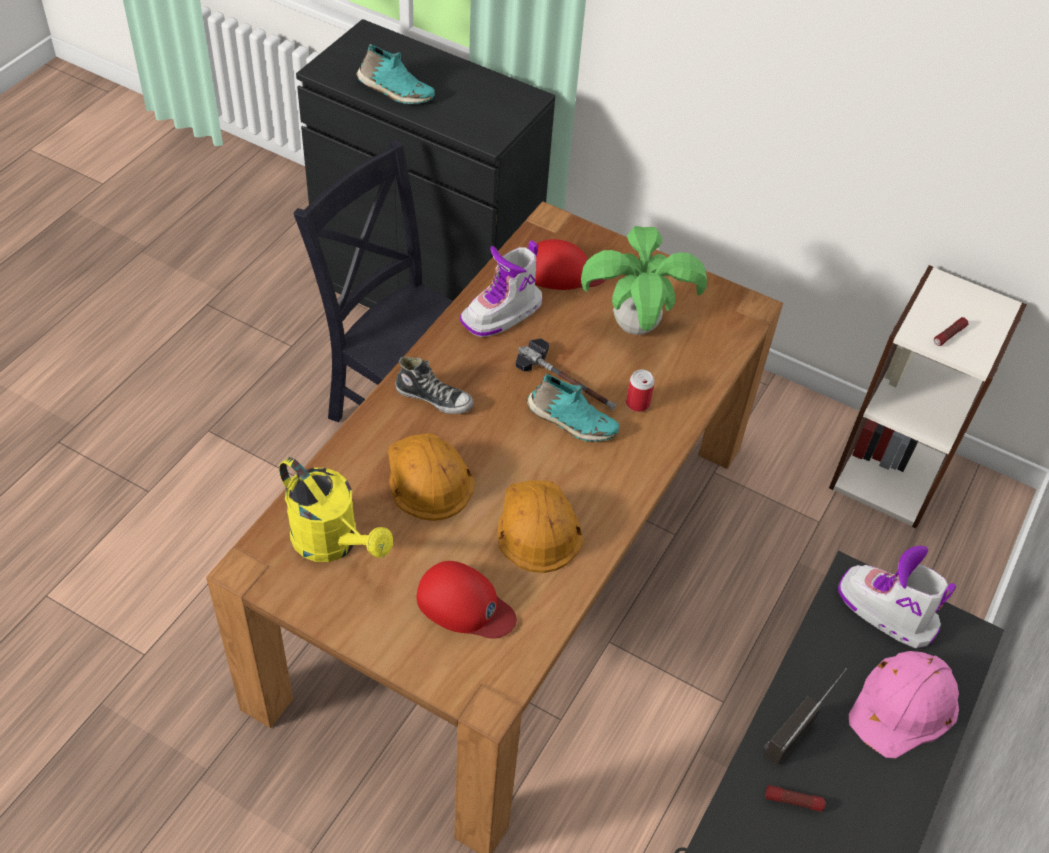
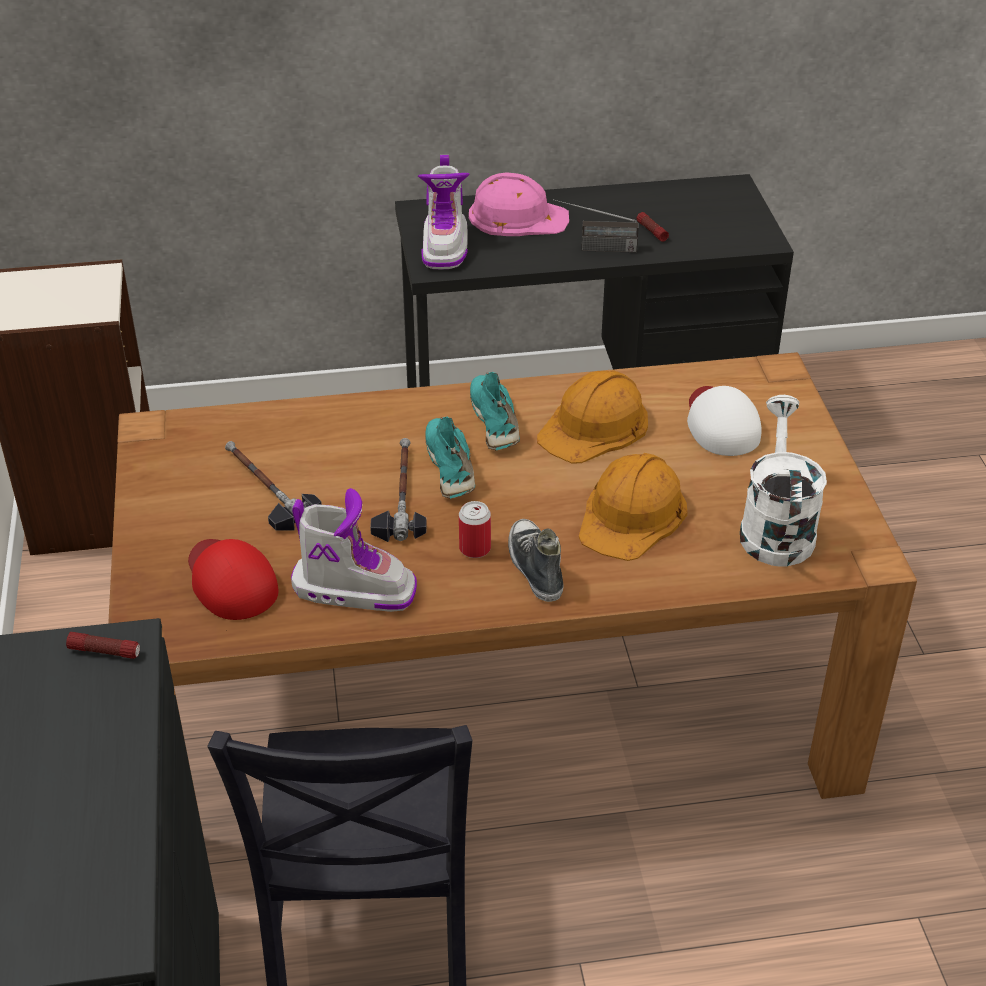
camera: 125 degrees left, 10 degrees down
(333, 543) = (775, 527): yellow watering can -> white watering can
(395, 91) = (97, 808): turquoise shoe -> turquoise shoe (495, 421)
(465, 605) = (721, 423): red cap -> white cap
(634, 326) = (265, 489): potted plant -> hammer
(637, 403) = (376, 439): can -> can (475, 548)
(949, 335) = (81, 294): flashlight -> flashlight (105, 651)

